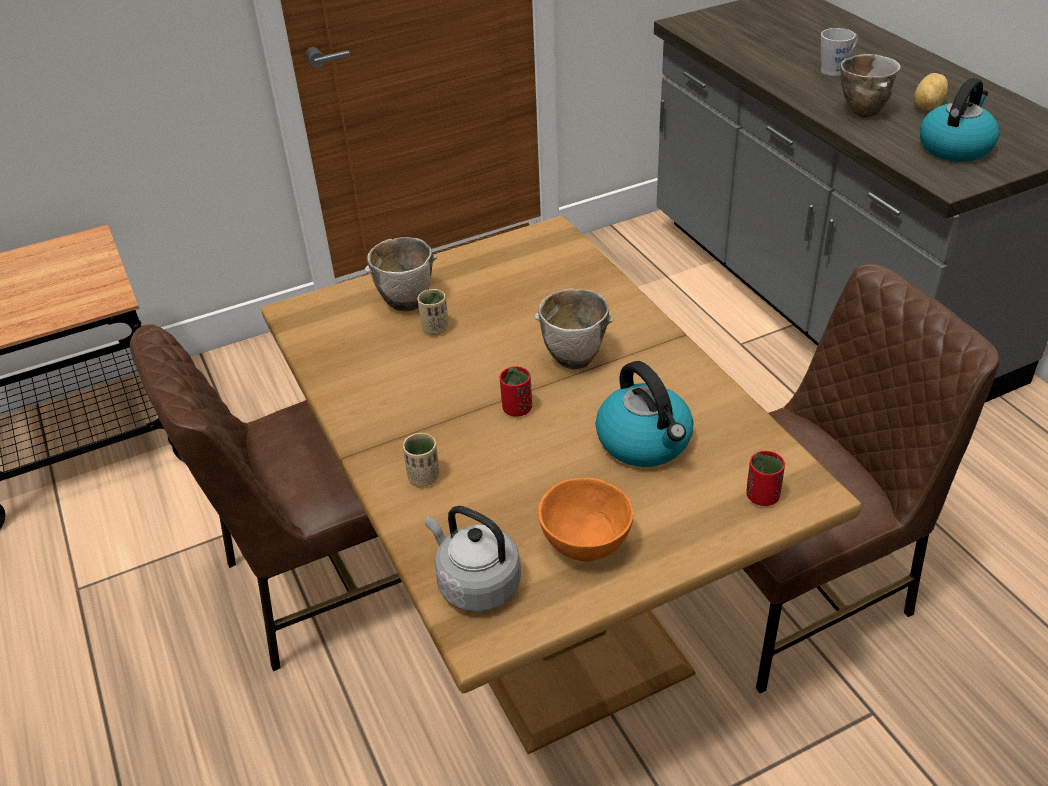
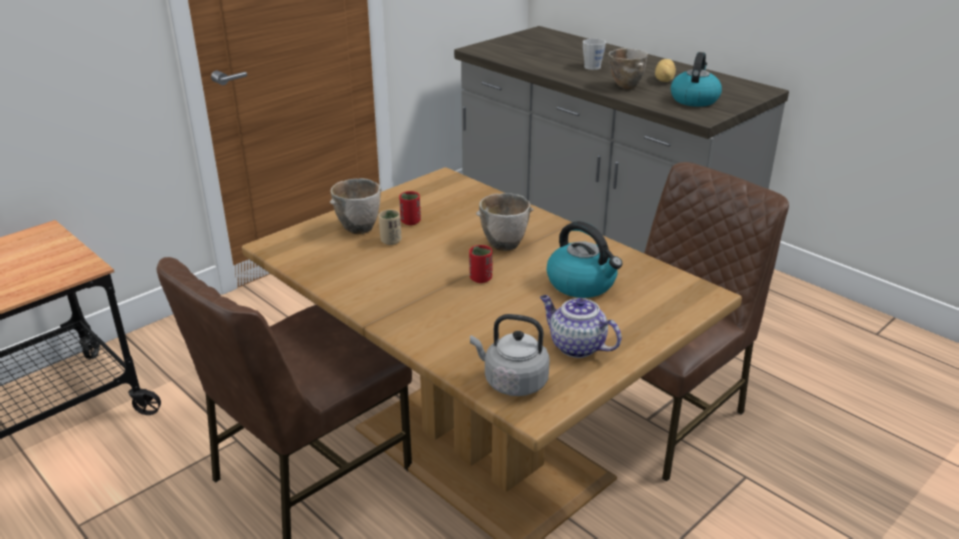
camera: 20 degrees left, 10 degrees down
(424, 477) = (435, 327): beige cup -> none
(584, 543) = (575, 346): orange bowl -> teapot
(762, 496) = (678, 301): red cup -> red cup (410, 221)

